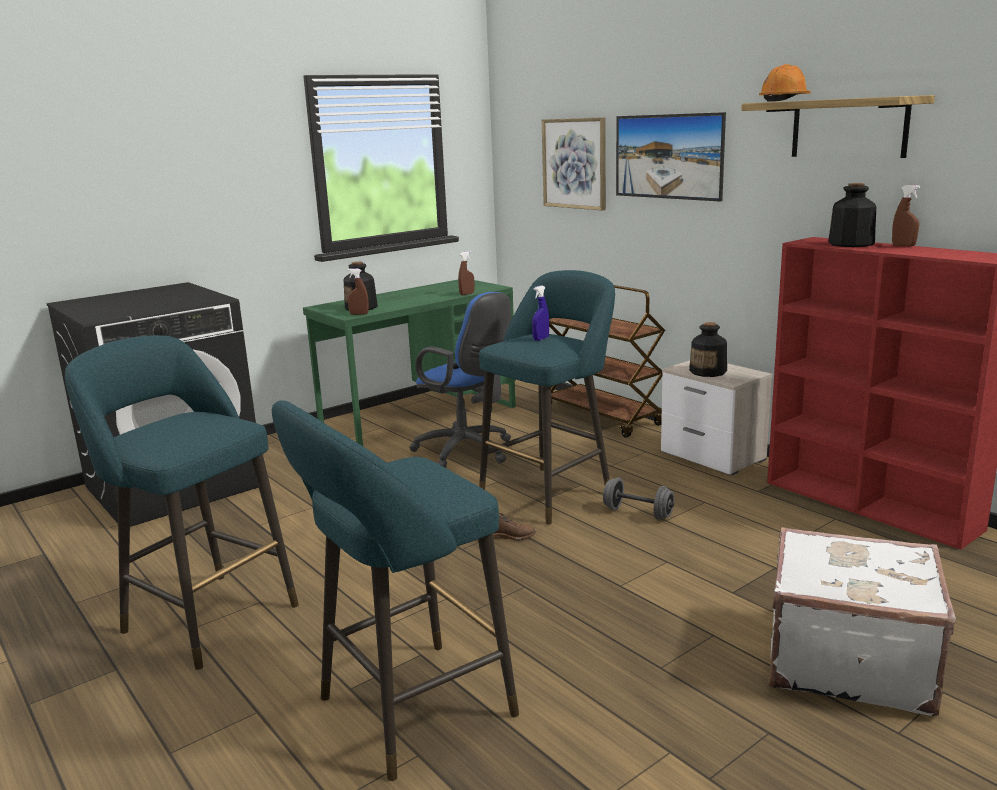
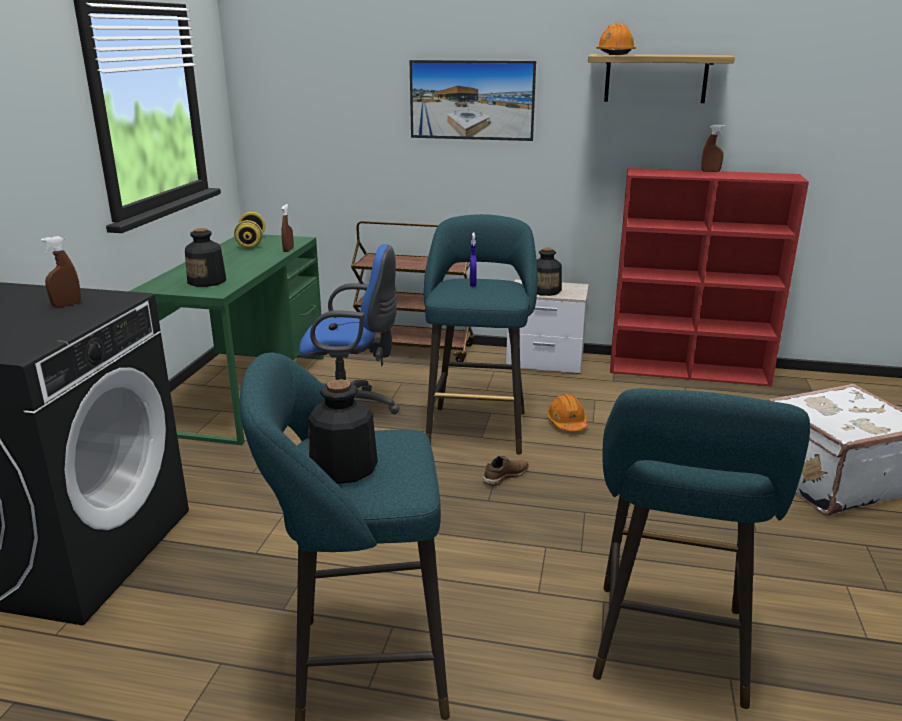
camera: 40 degrees left, 5 degrees up
(359, 314) = (224, 289): brown spray bottle -> brown spray bottle (66, 305)
(455, 285) = (251, 242): none -> yellow dumbbell
(574, 163) = (353, 106): picture -> none
(638, 513) = (567, 423): grey dumbbell -> orange hard hat
(851, 244) = (675, 172): bottle -> bottle (343, 467)

